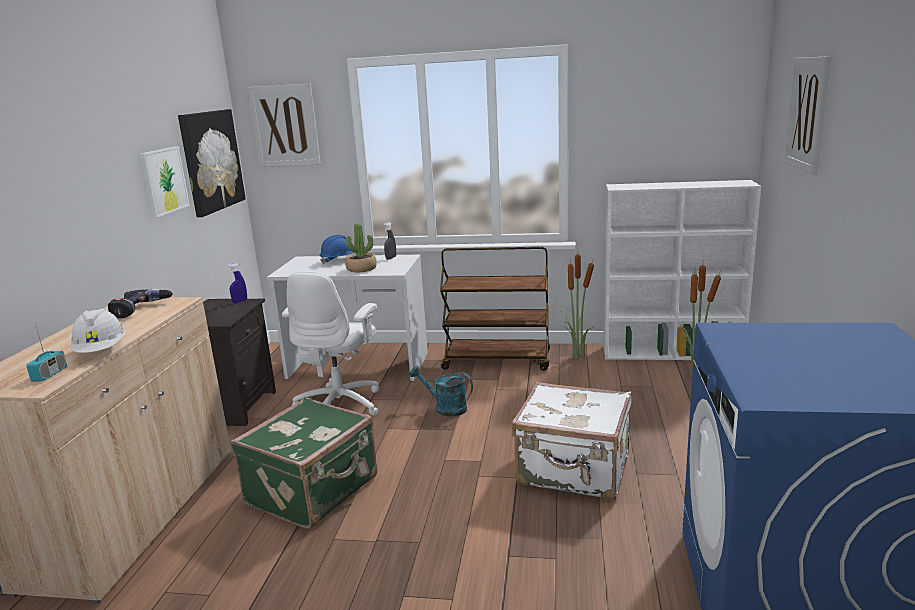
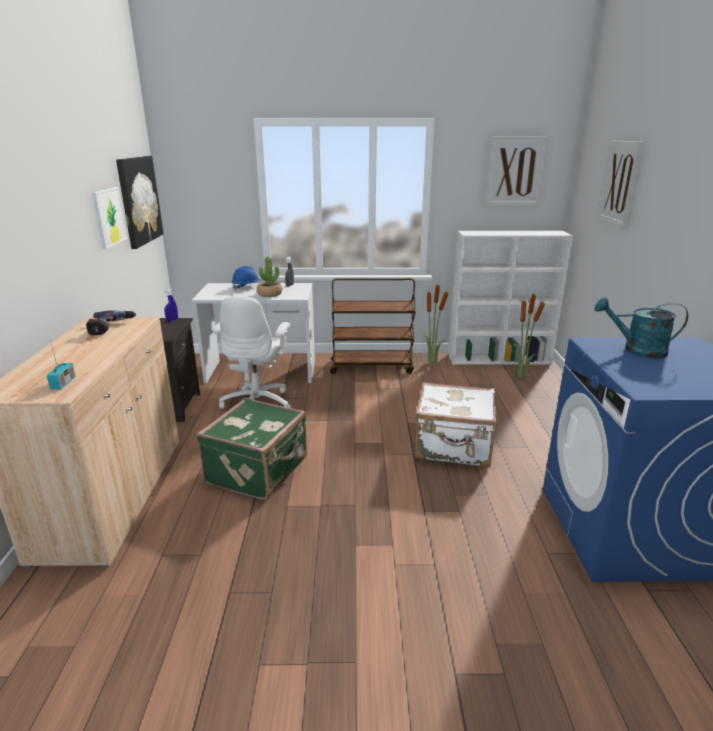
camera: 10 degrees left, 5 degrees up
(101, 351) = (98, 363): white hard hat -> none
(285, 126) = (198, 172): picture -> picture (515, 172)
(445, 408) = (343, 404): turquoise watering can -> turquoise watering can (636, 350)

